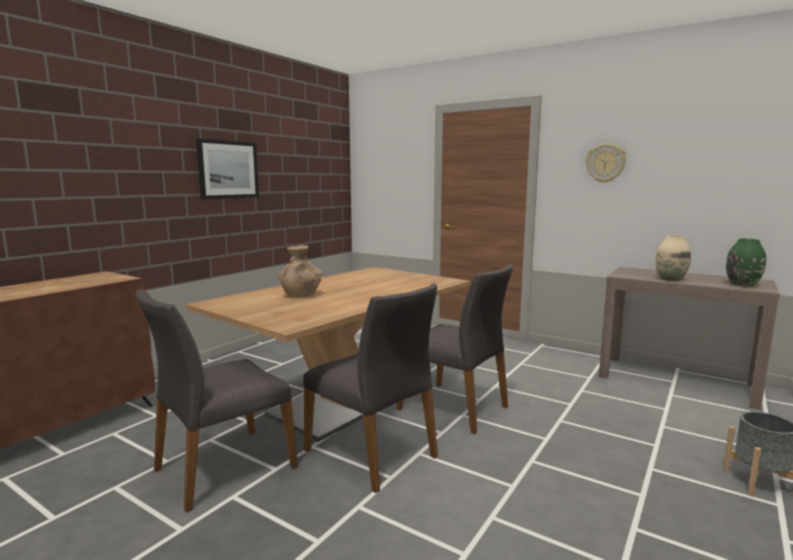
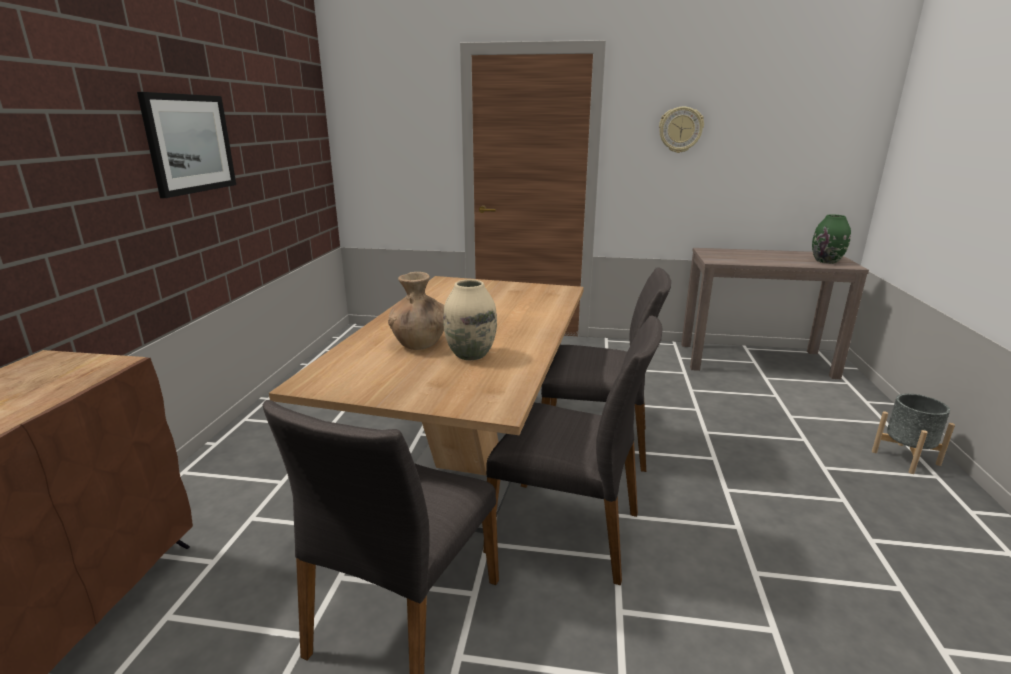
camera: 25 degrees left, 10 degrees up
(670, 279) = (762, 261): beige vase -> beige vase (470, 354)

